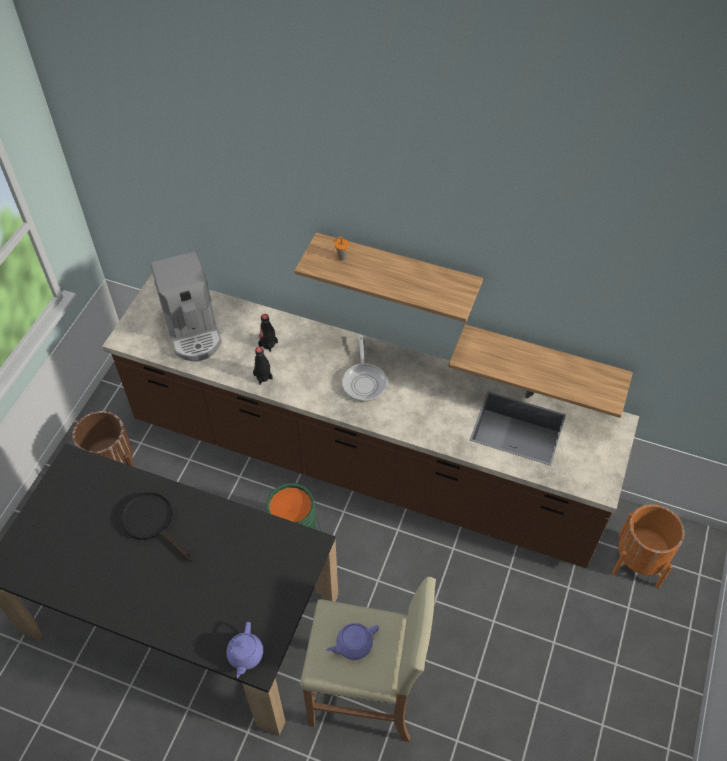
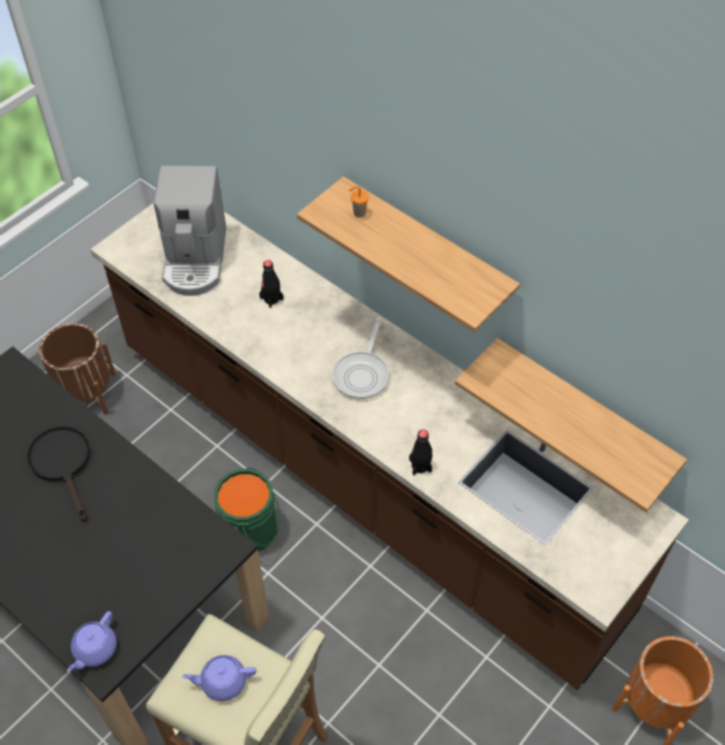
camera: 20 degrees right, 0 degrees up
(263, 376) = (248, 334): black bottle -> black bottle (420, 465)

